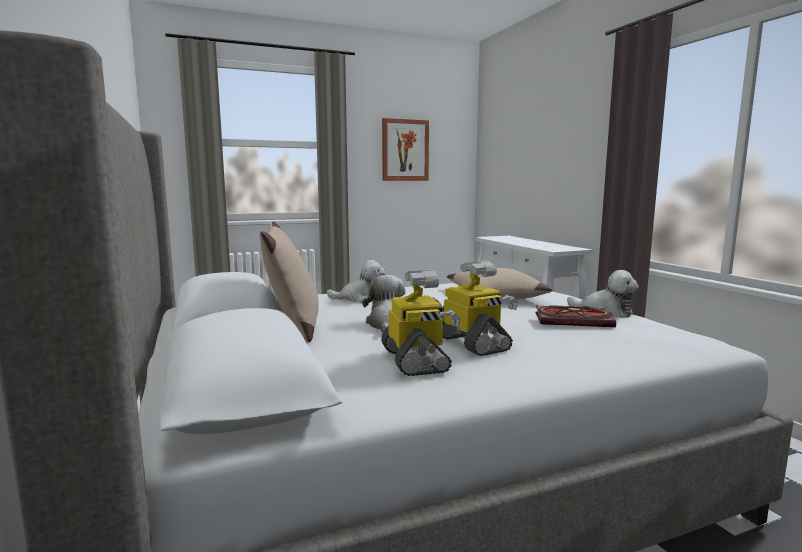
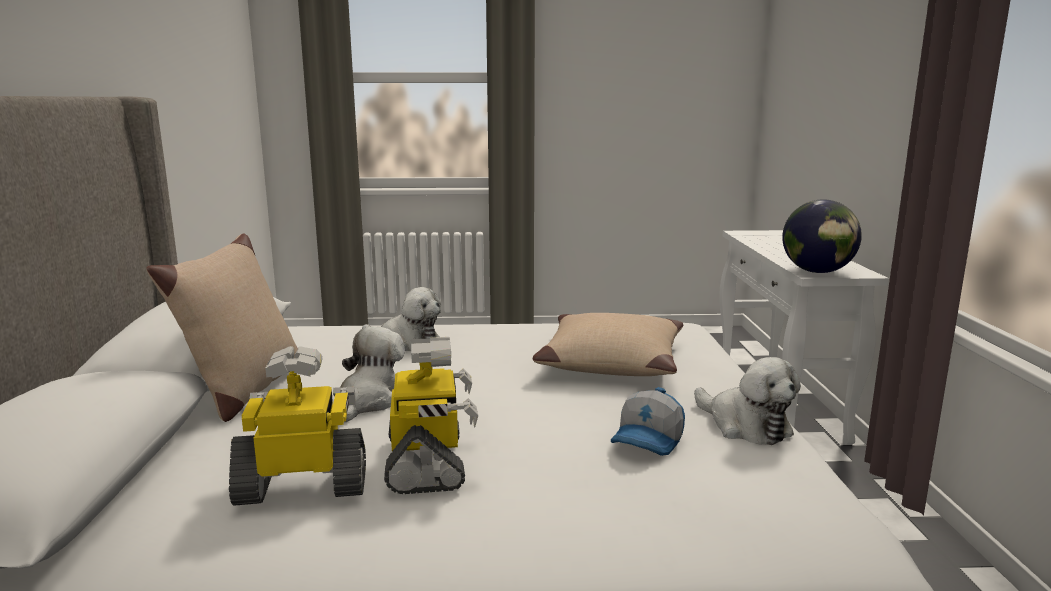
camera: 20 degrees right, 5 degrees up
(405, 150) = (633, 82): picture -> none
(416, 360) = (304, 485): toy robot -> toy robot turned 105 degrees counterclockwise
(555, 249) = (817, 272): none -> globe
(574, 320) = (649, 440): book -> cap

